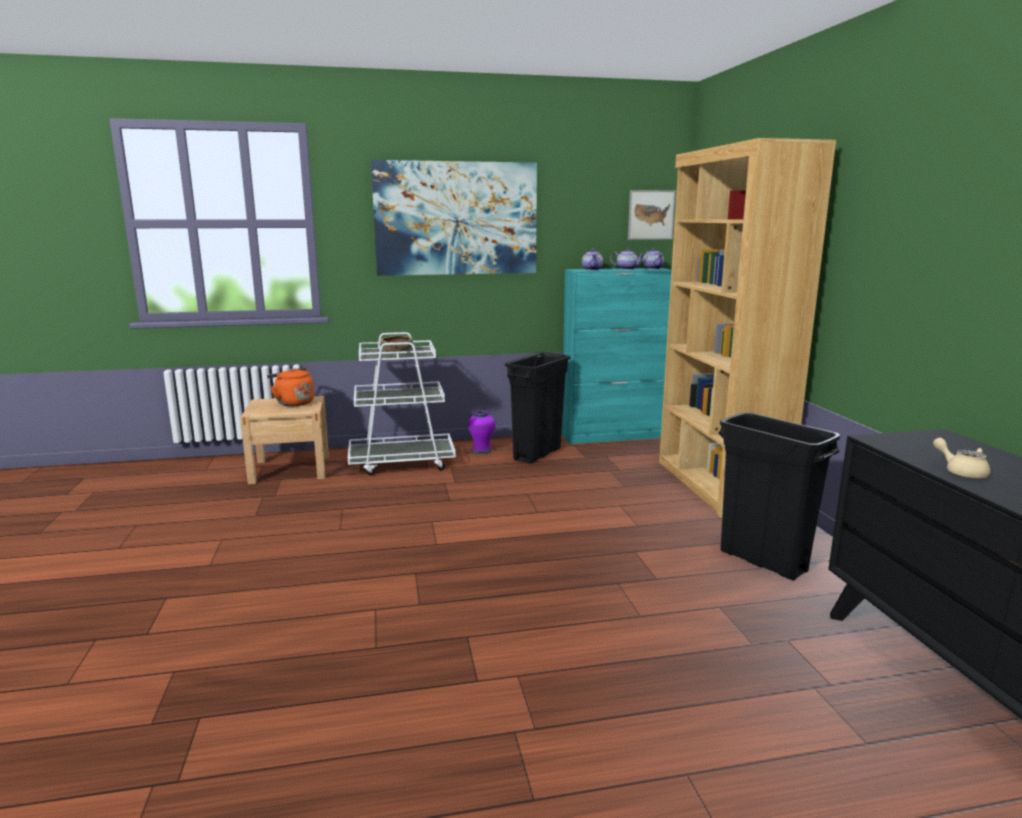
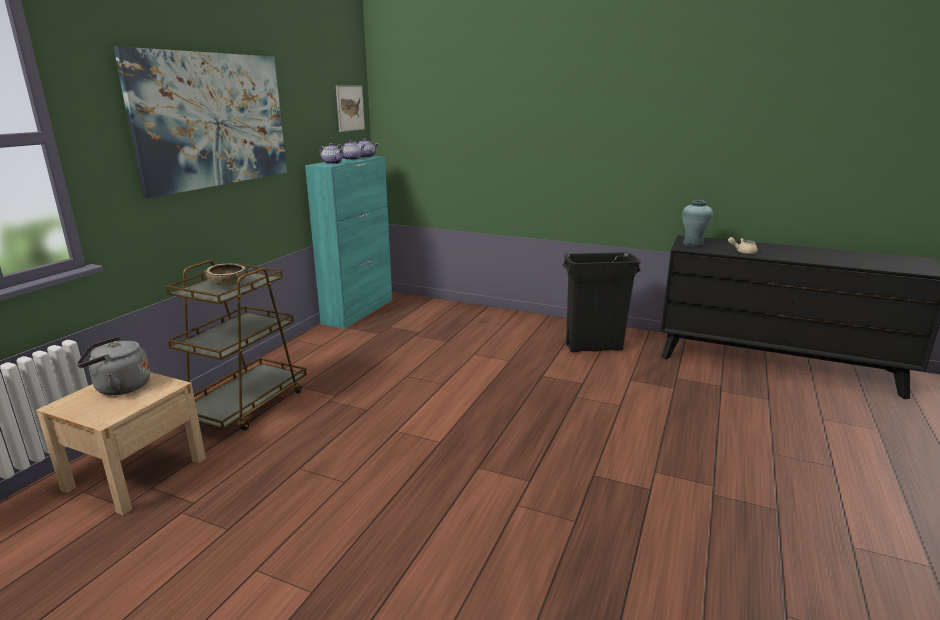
camera: 55 degrees left, 5 degrees up
(293, 403) = (119, 388): orange kettle -> grey kettle
(402, 462) = (246, 405): white cart -> brown cart
(482, 451) = (292, 363): purple vase -> none
(537, 454) = (341, 346): black trash can -> none
(717, 486) = (489, 317): brown bookcase -> none
(914, 441) = (693, 244): none -> turquoise vase

